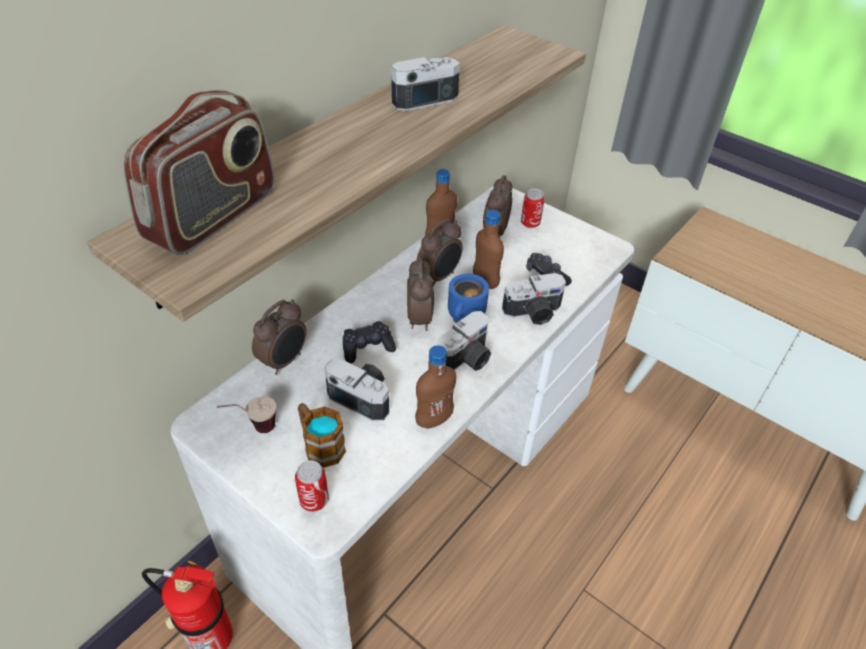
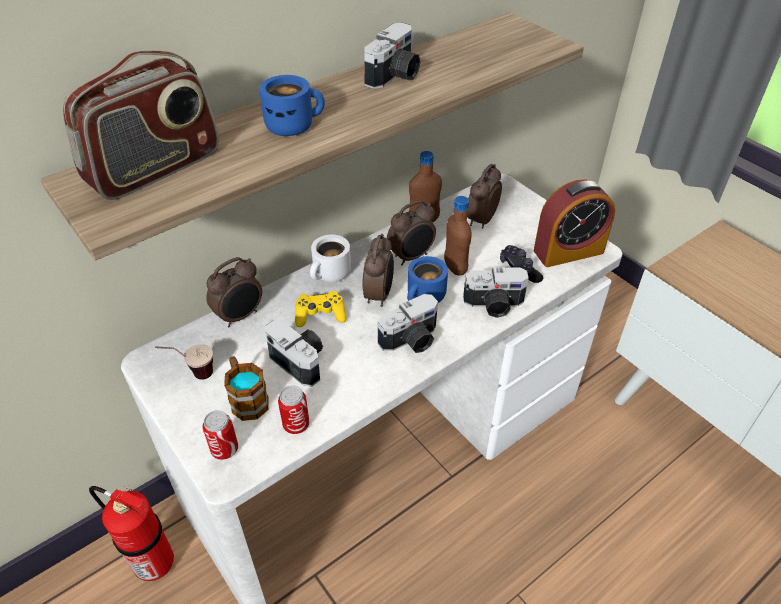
camera: 15 degrees right, 0 degrees up
(340, 156) = (293, 125): none -> blue mug
(365, 306) = (331, 275): none -> white mug
(367, 348) = (320, 315): black game controller -> yellow game controller
(421, 96) = (395, 76): camera -> camera turned 135 degrees clockwise
(434, 419) = (361, 393): brown bottle -> none
(530, 223) = (520, 216): can -> can (296, 425)
(585, 252) = (568, 251): none -> alarm clock

